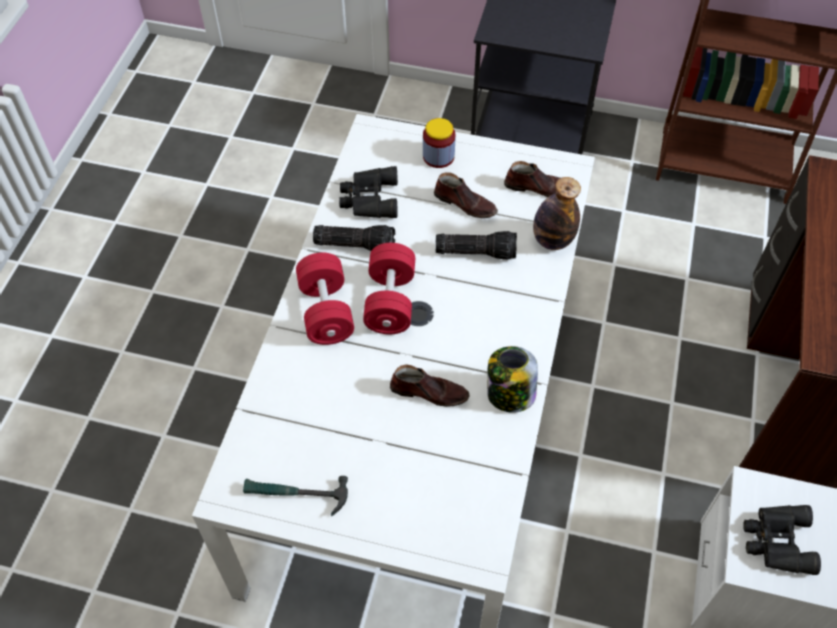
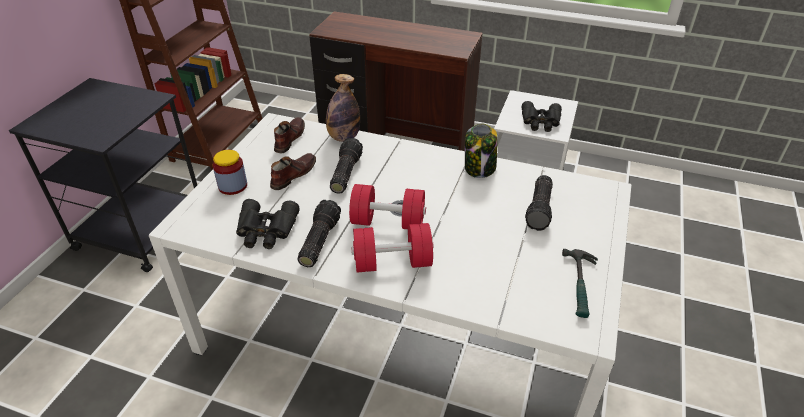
camera: 85 degrees left, 15 degrees down
(429, 392) = (478, 206): brown shoe -> none
(430, 463) = (540, 209): none -> flashlight

